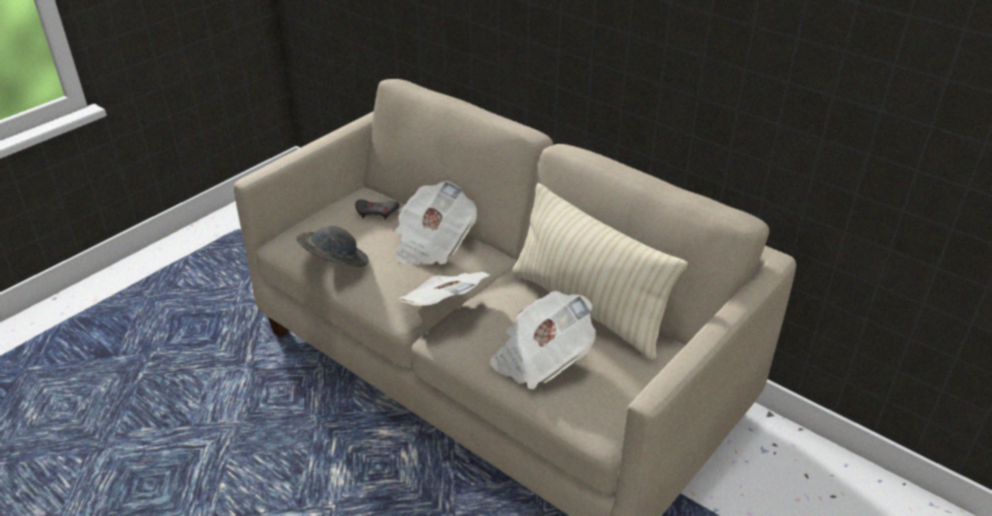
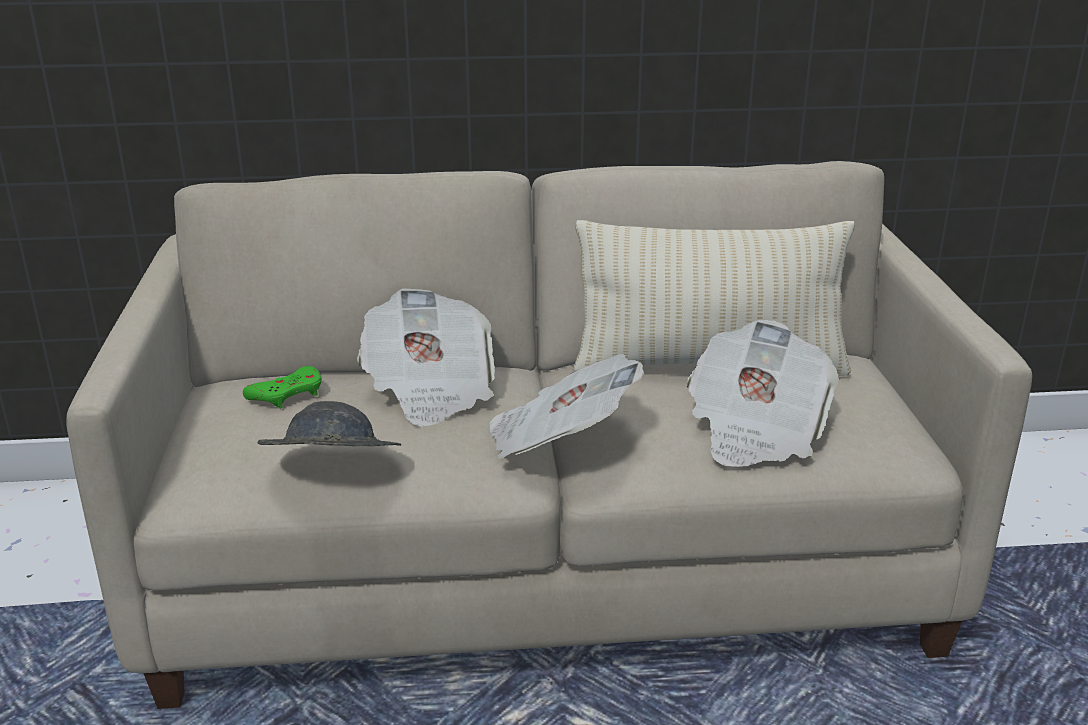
camera: 45 degrees left, 10 degrees down
(376, 212) = (287, 394): grey game controller -> green game controller

